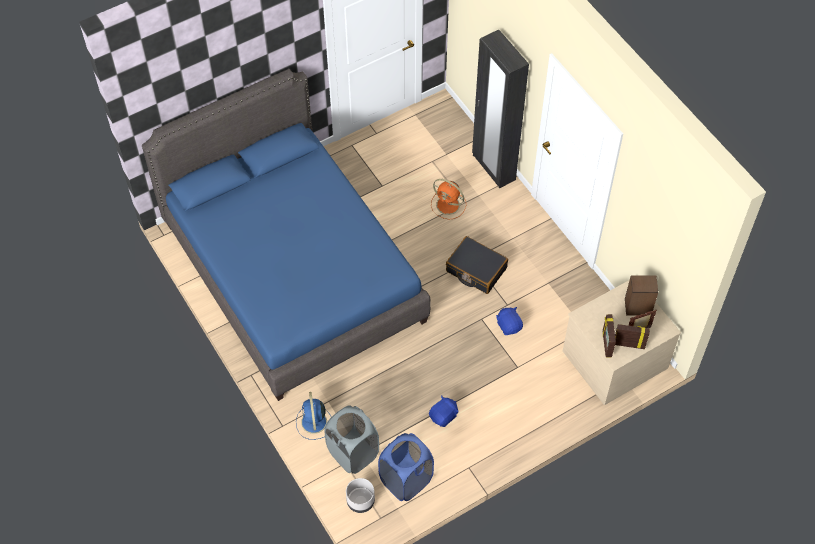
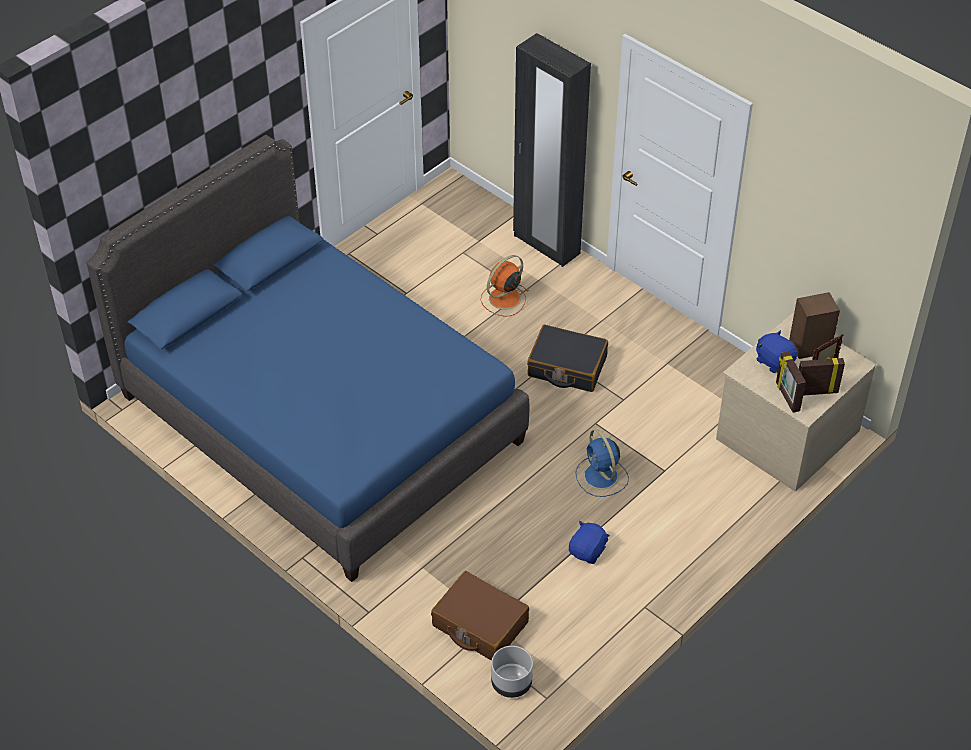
camera: 15 degrees left, 10 degrees down
(314, 423) = (412, 598): blue fan -> blue fan (601, 477)
(353, 453) = (479, 624): grey laundry basket -> brown suitcase
(406, 480) = (565, 642): blue laundry basket -> none
(449, 205) = (503, 299): orange fan -> orange fan turned 120 degrees clockwise
(509, 326) = (635, 424): blue plush toy -> blue plush toy (774, 361)

